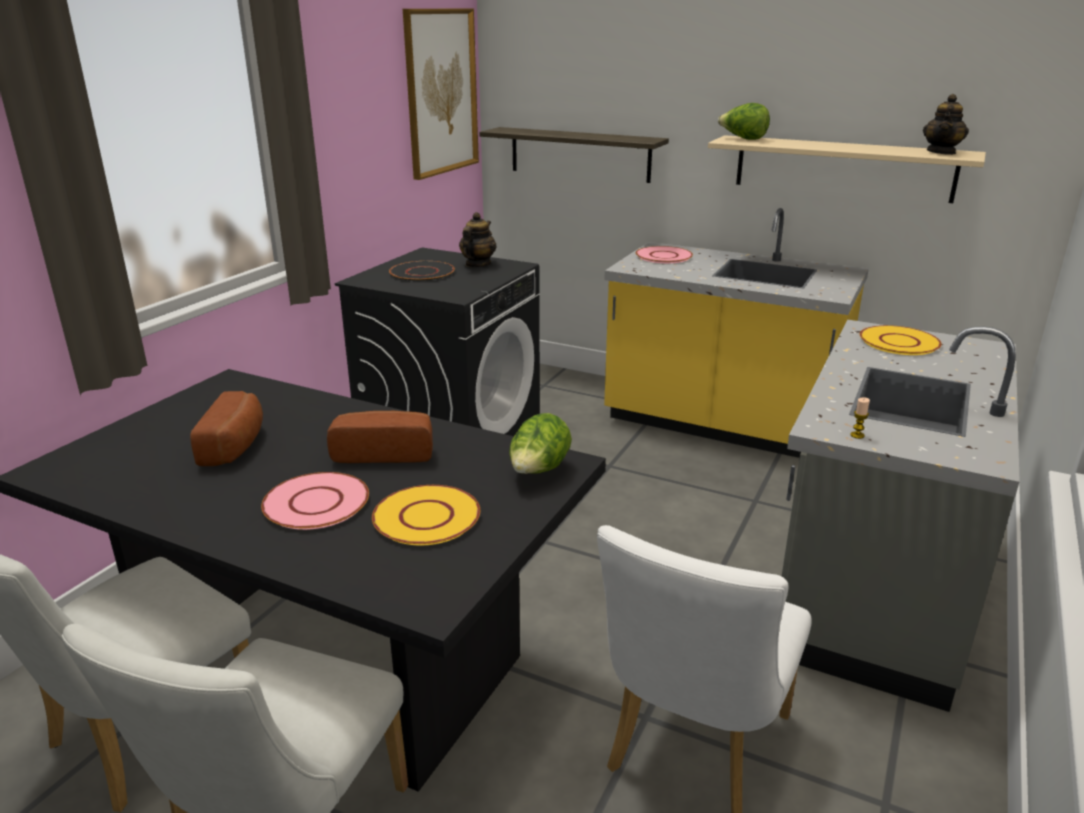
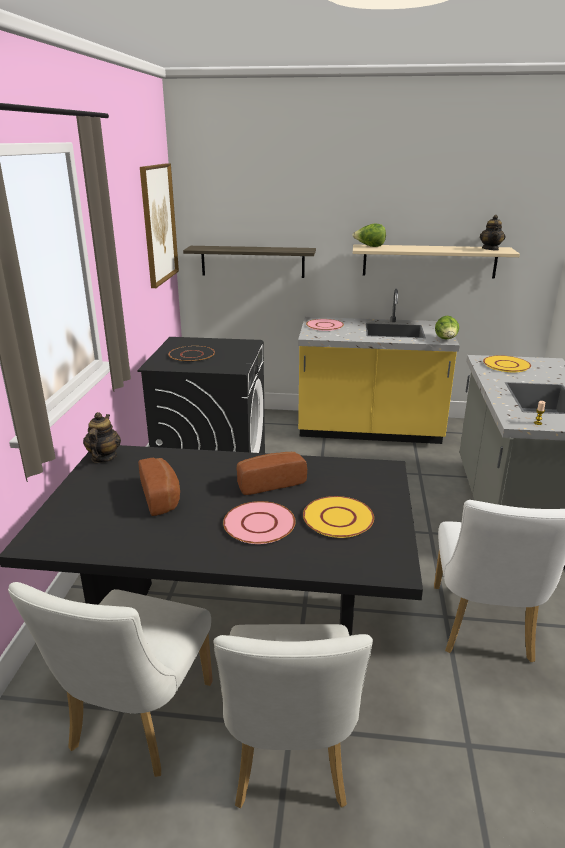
camera: 20 degrees left, 0 degrees up
(477, 264) = (223, 345): teapot -> teapot (103, 457)
(538, 472) = (375, 476): lettuce -> lettuce (446, 340)

